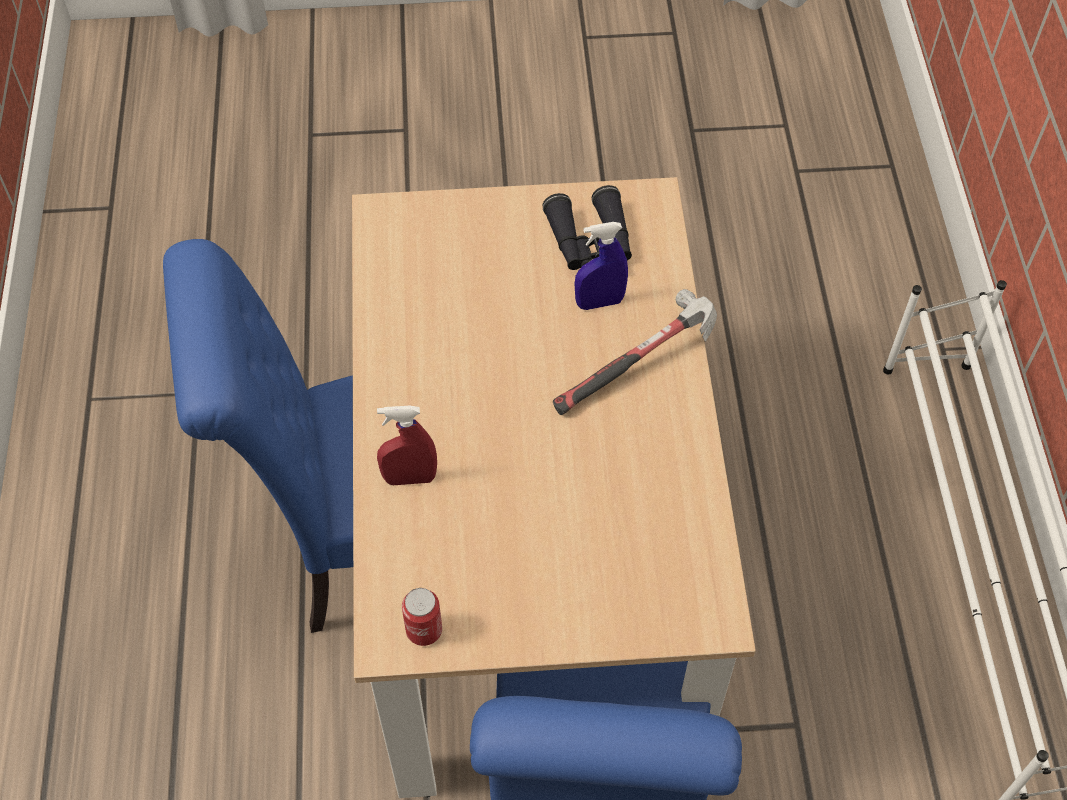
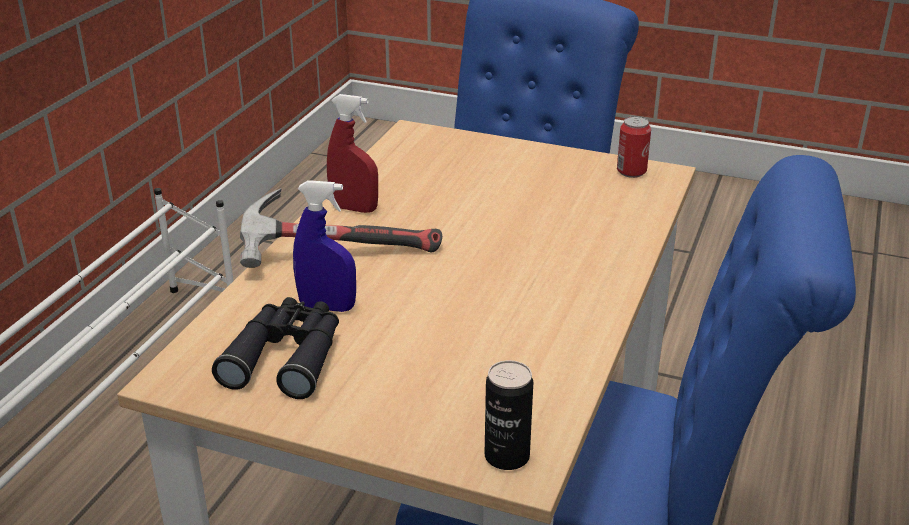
camera: 155 degrees left, 25 degrees down
(394, 219) = (507, 456): none -> can
(410, 478) = (603, 243): red spray bottle -> red spray bottle (354, 208)

